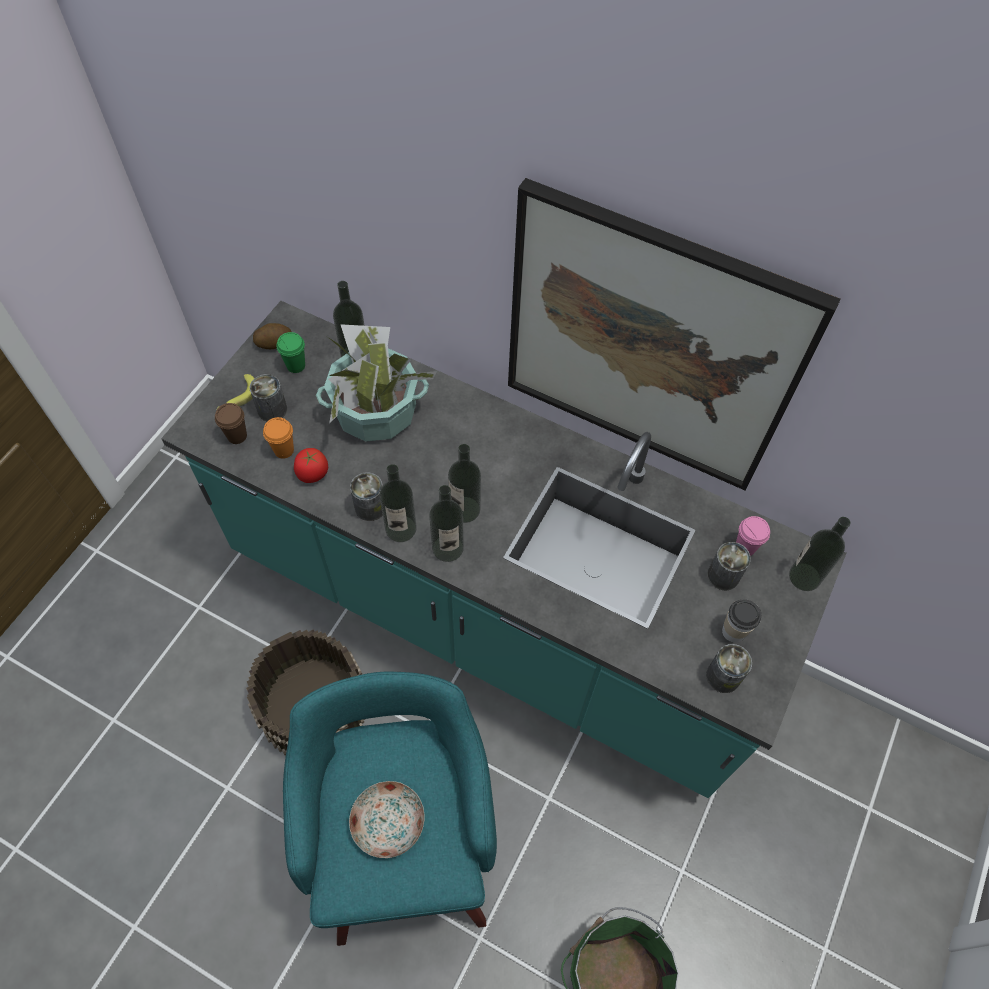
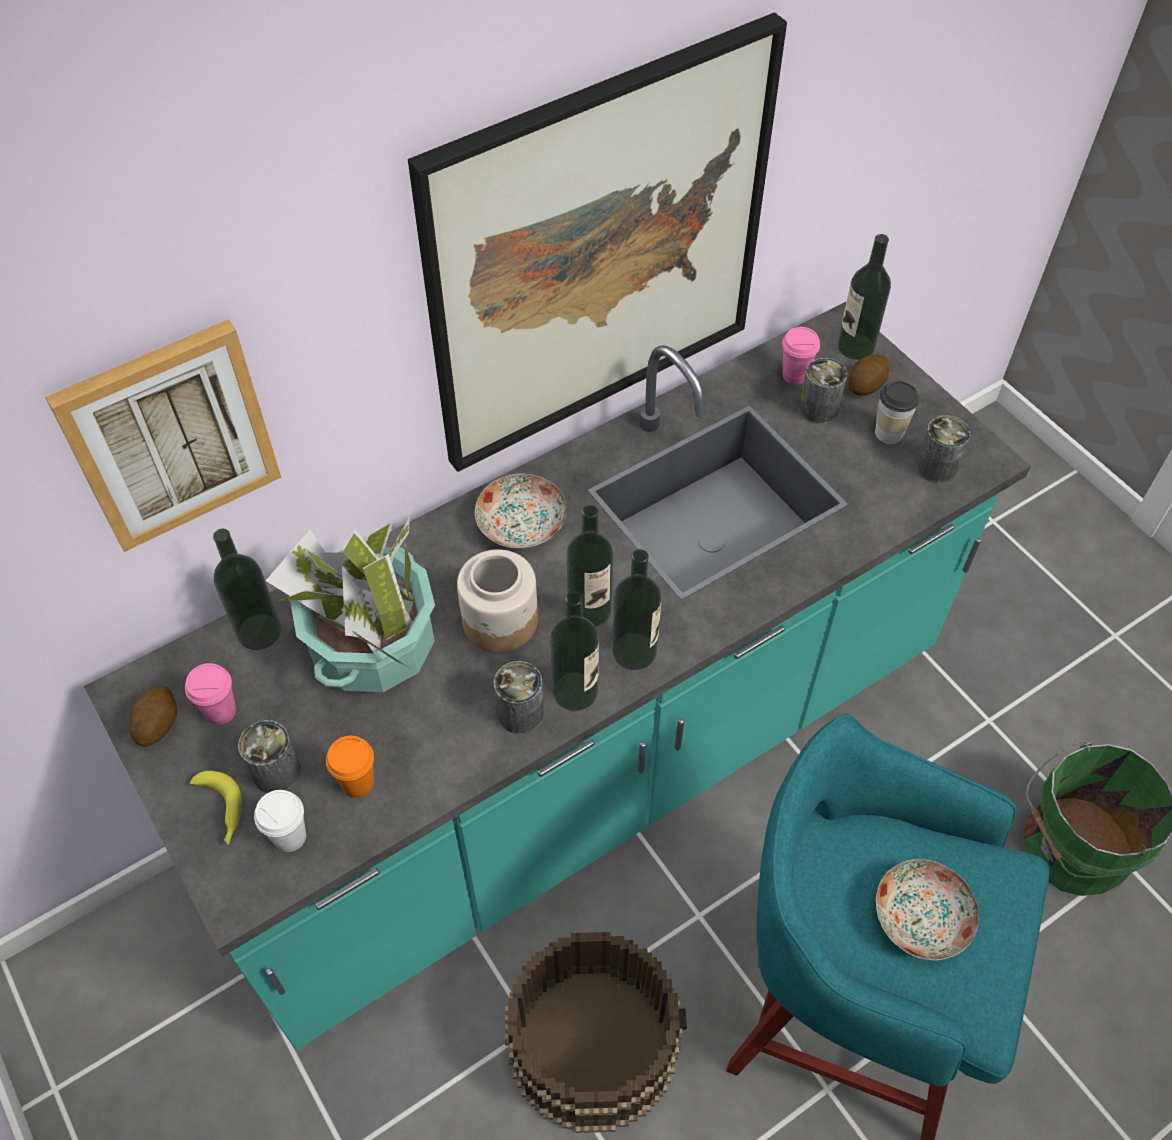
camera: 60 degrees left, 5 degrees down
(237, 436) = (290, 837): brown cup -> white cup
(296, 365) = (221, 711): green cup -> pink cup
(312, 474) = (423, 762): tomato -> none
(355, 216) = (170, 435): none -> picture
(428, 467) = (500, 622): none -> jar
(506, 444) = (522, 524): none -> plate
(770, 598) = (866, 385): none -> potato

